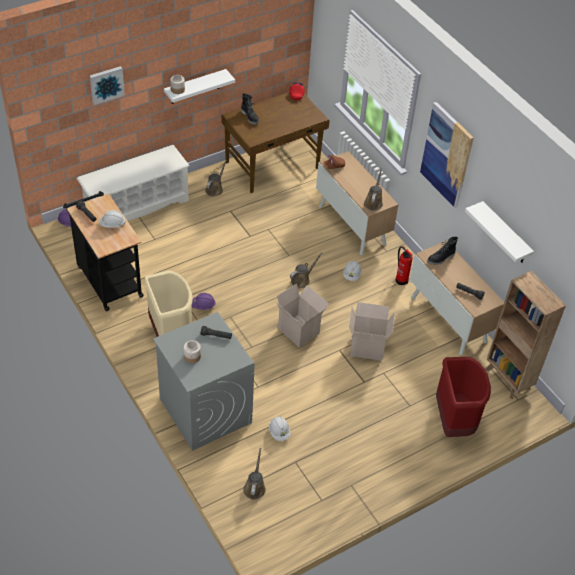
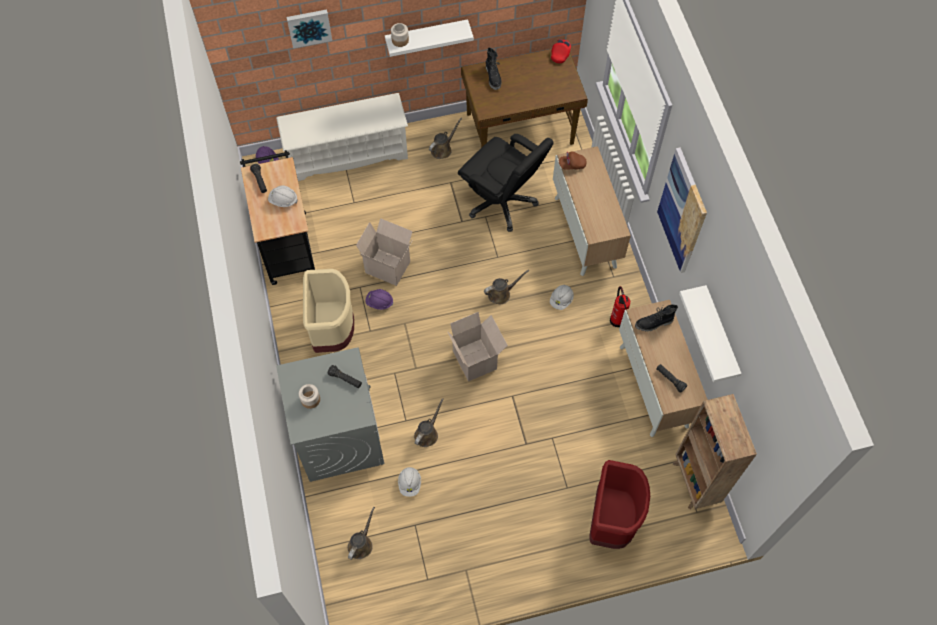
camera: 20 degrees right, 15 degrees up
(277, 217) = (502, 202): none -> black office chair
(367, 346) = (546, 399): cardboard box -> cardboard box (389, 266)
(373, 202) = (601, 226): brown watering can -> brown watering can (427, 433)

